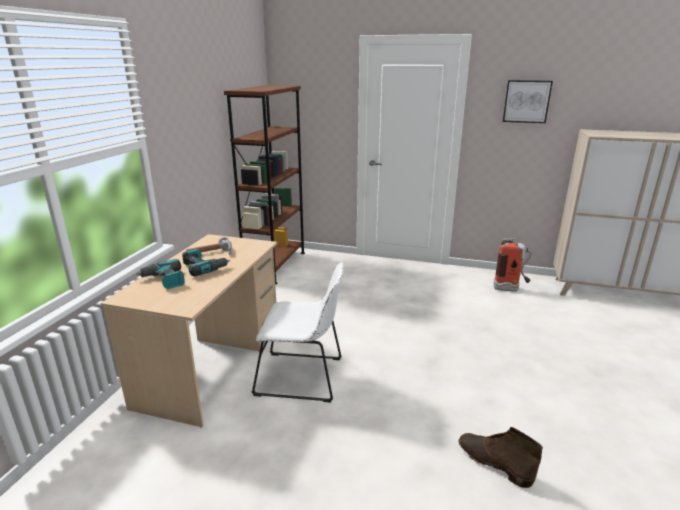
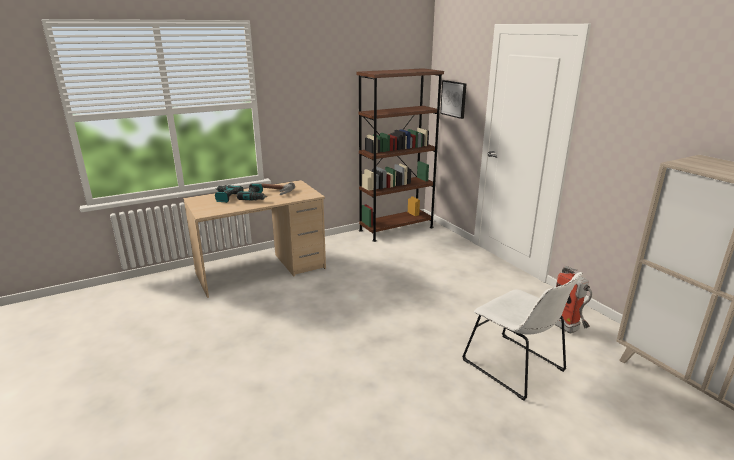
camera: 45 degrees right, 0 degrees up
(303, 377) = (290, 302): white chair -> white chair (516, 368)
(493, 462) = (300, 414): brown boot -> none
(526, 101) = (640, 108): picture -> picture (454, 99)

